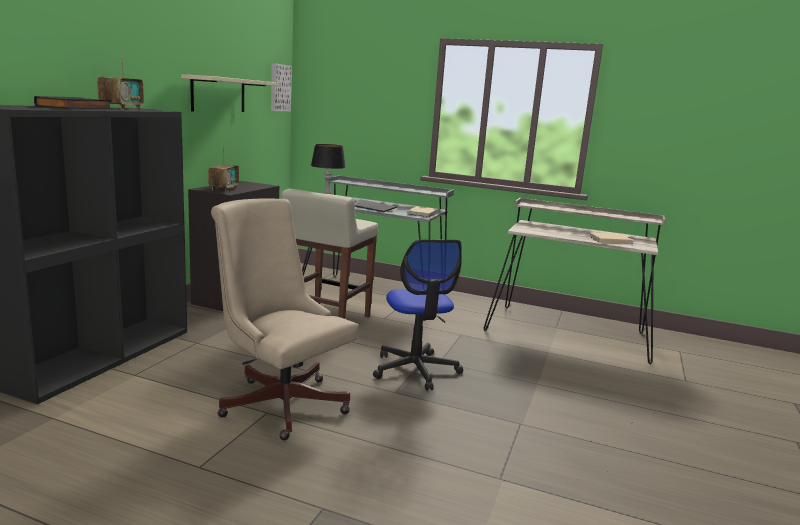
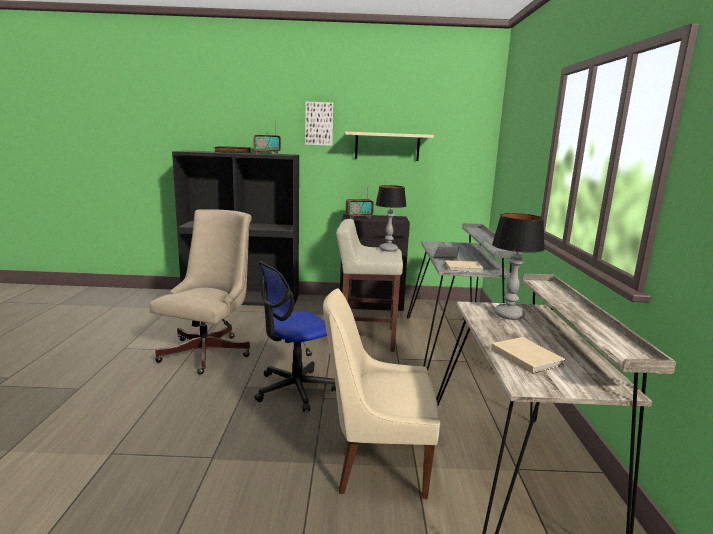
camera: 70 degrees right, 0 degrees up
(279, 88) = (474, 140): picture -> picture (319, 123)
(540, 228) = (508, 315): none -> table lamp
(543, 363) = (376, 463): none -> beige chair

